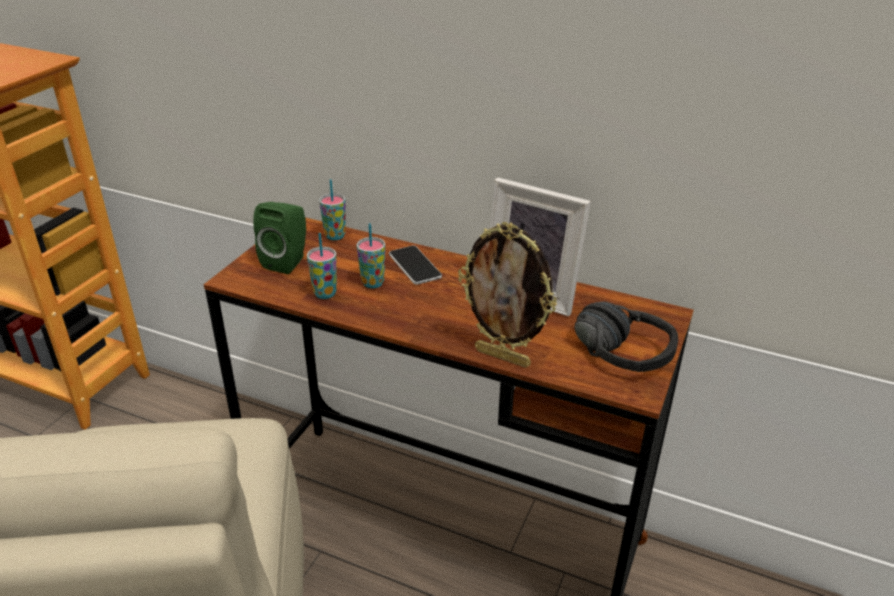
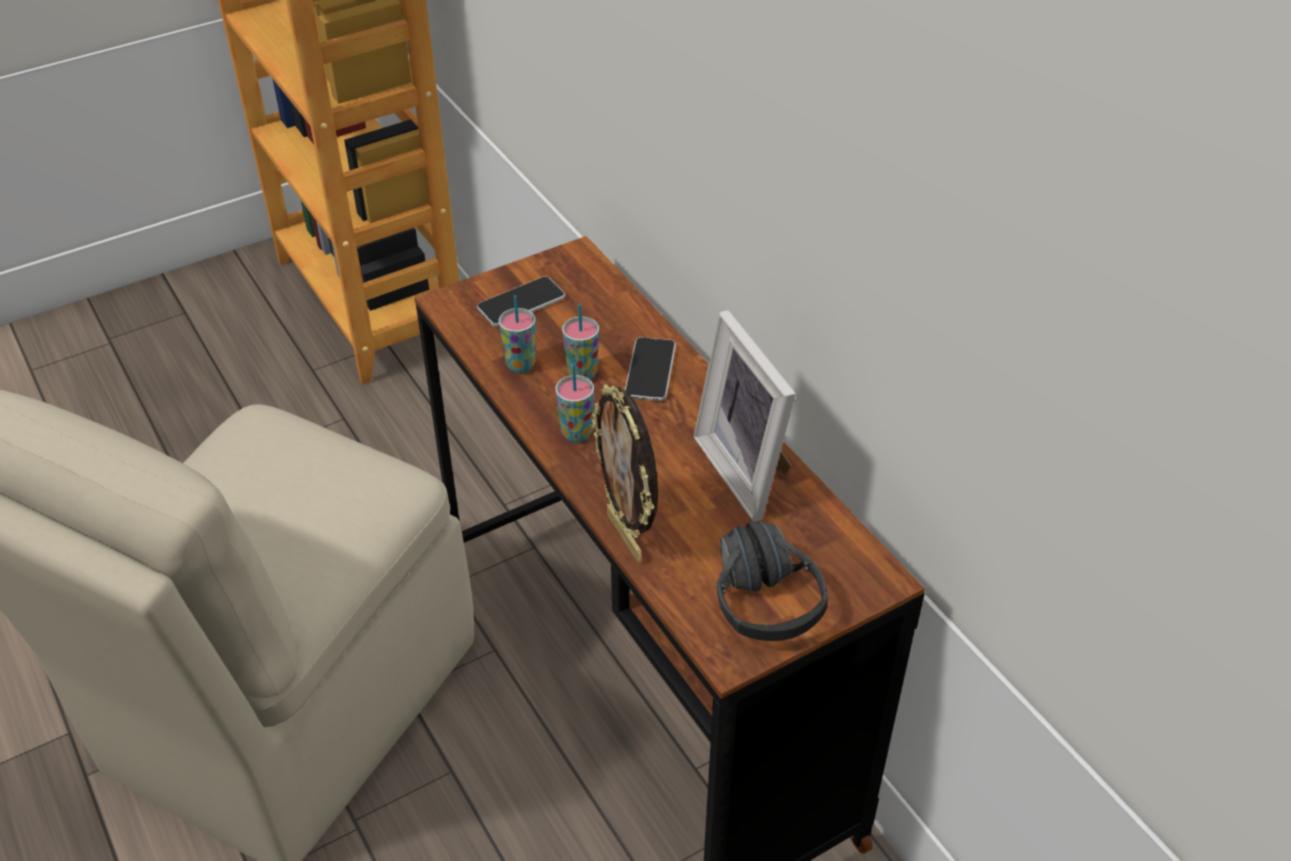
camera: 35 degrees right, 10 degrees up
(288, 261) = (521, 303): green speaker -> phone
(335, 236) = (602, 288): cup -> cup (576, 433)

